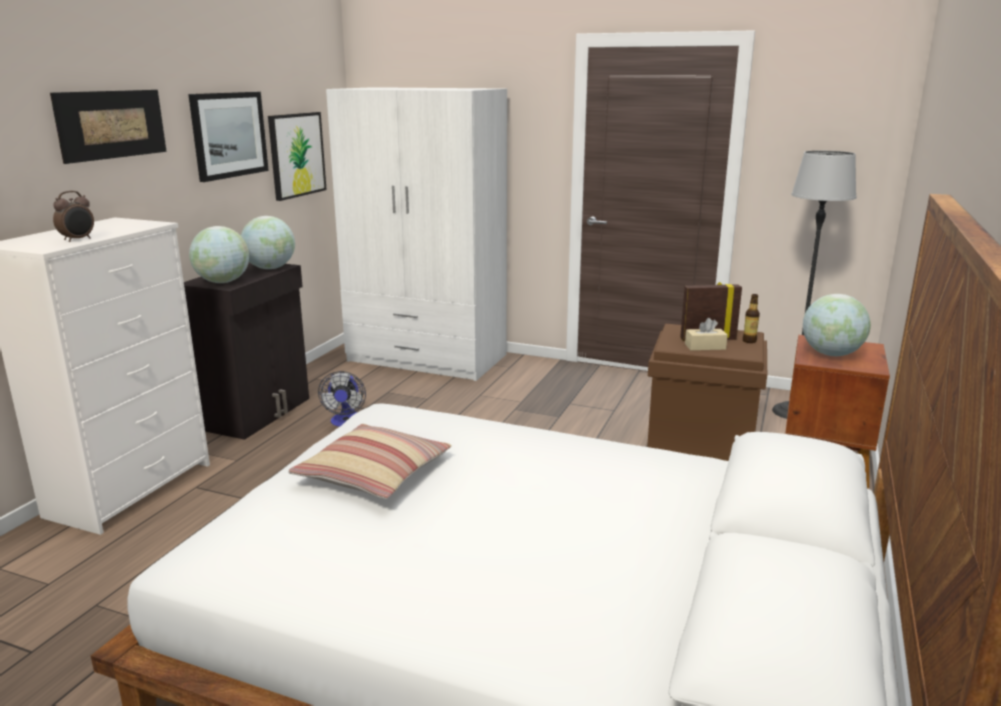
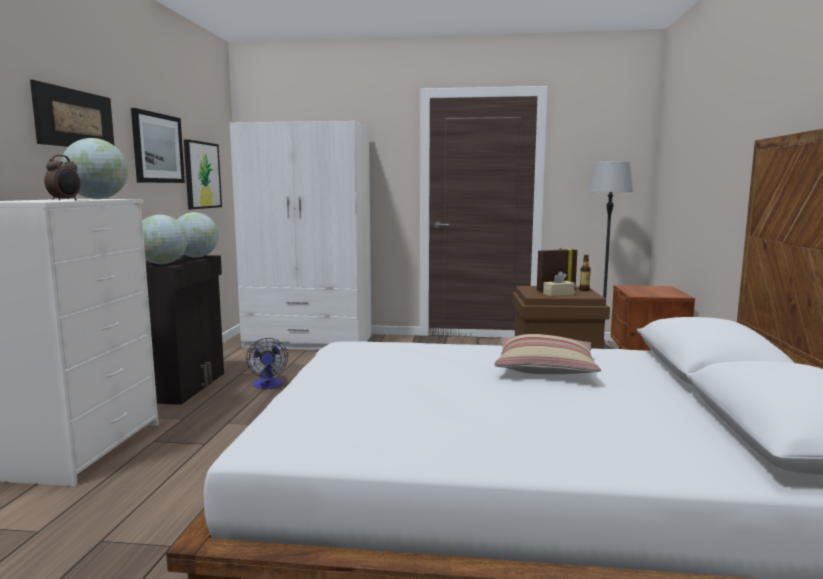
camera: 15 degrees left, 10 degrees down
(373, 474) = (377, 377): pillow -> pillow (545, 368)
(831, 354) = (646, 291): globe -> globe (97, 198)

